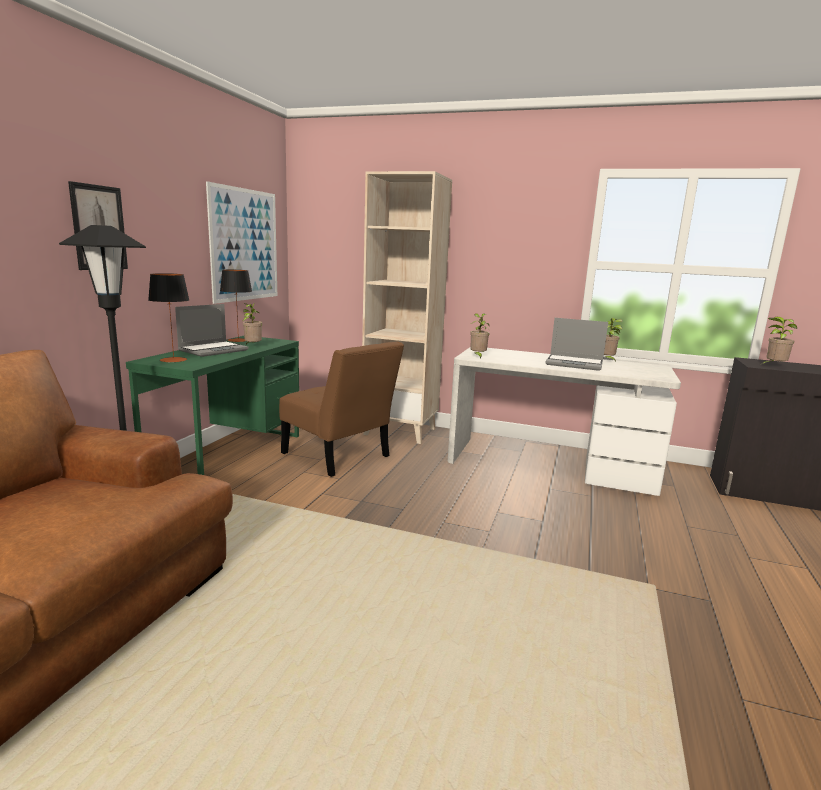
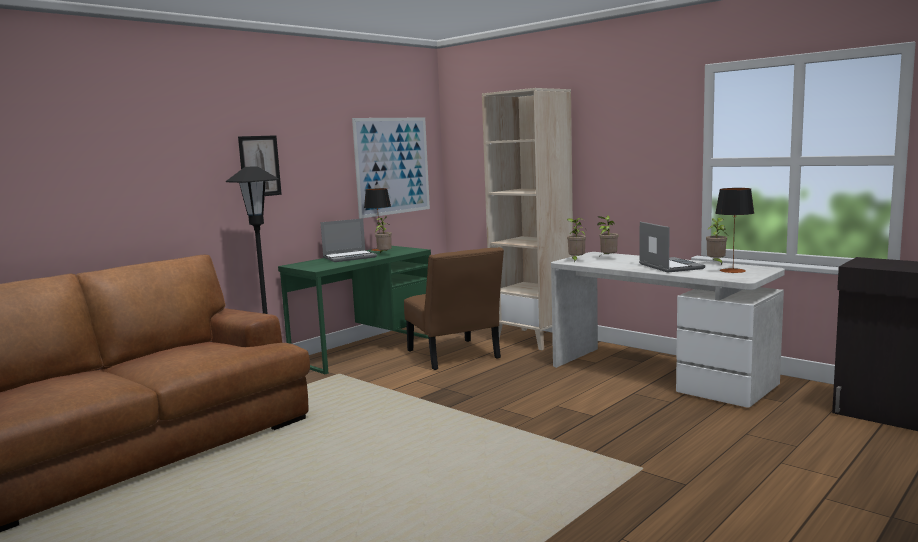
camera: 25 degrees right, 5 degrees down
(173, 360) = (311, 264): table lamp -> table lamp (732, 271)
(575, 364) = (669, 266): laptop -> laptop turned 150 degrees counterclockwise
(773, 366) = (876, 265): potted plant -> potted plant (607, 258)

